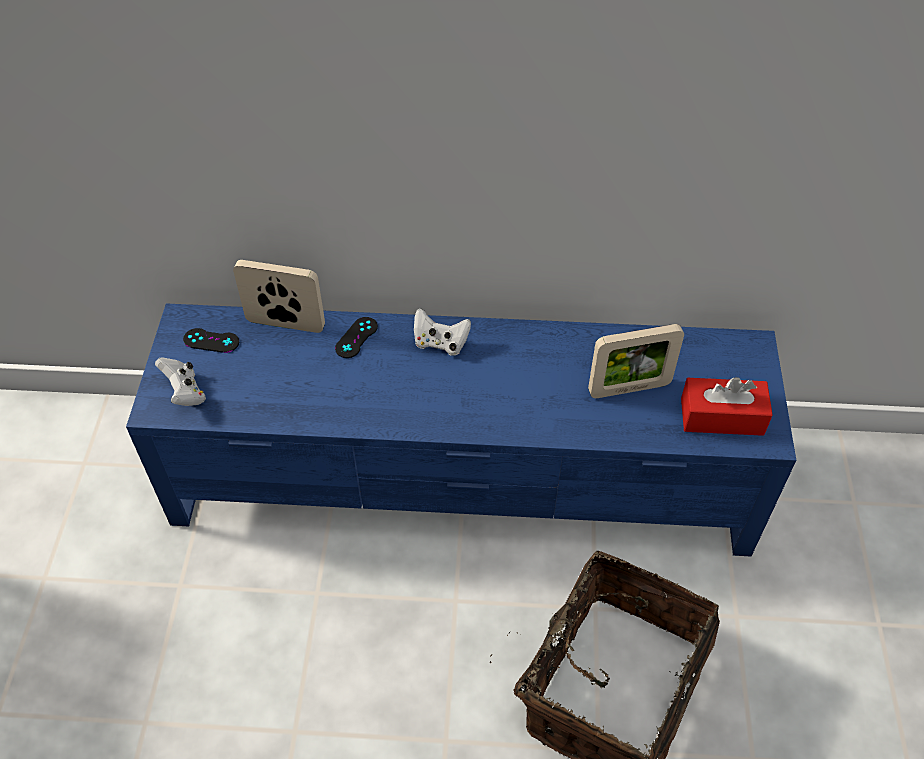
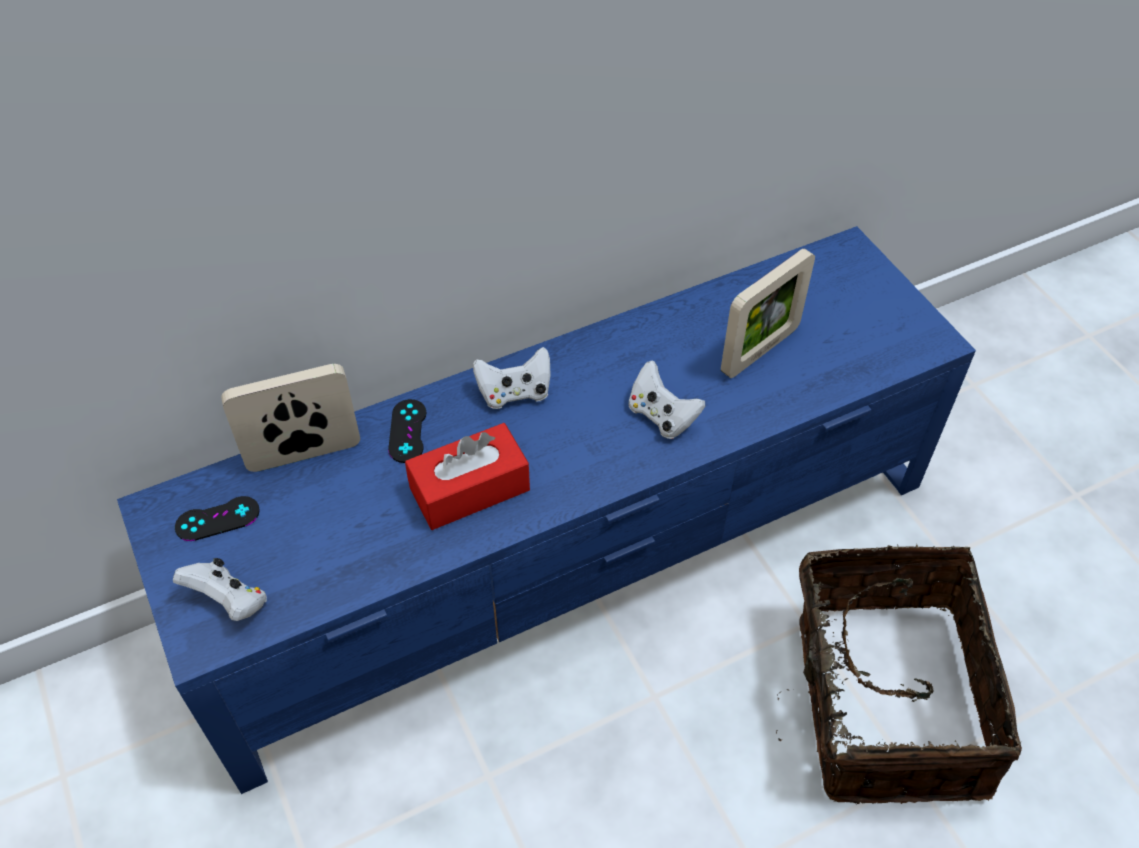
camera: 30 degrees left, 0 degrees up
(526, 402) = (661, 416): none -> white game controller
(721, 416) = (873, 338): red tissue box -> red tissue box (469, 489)

